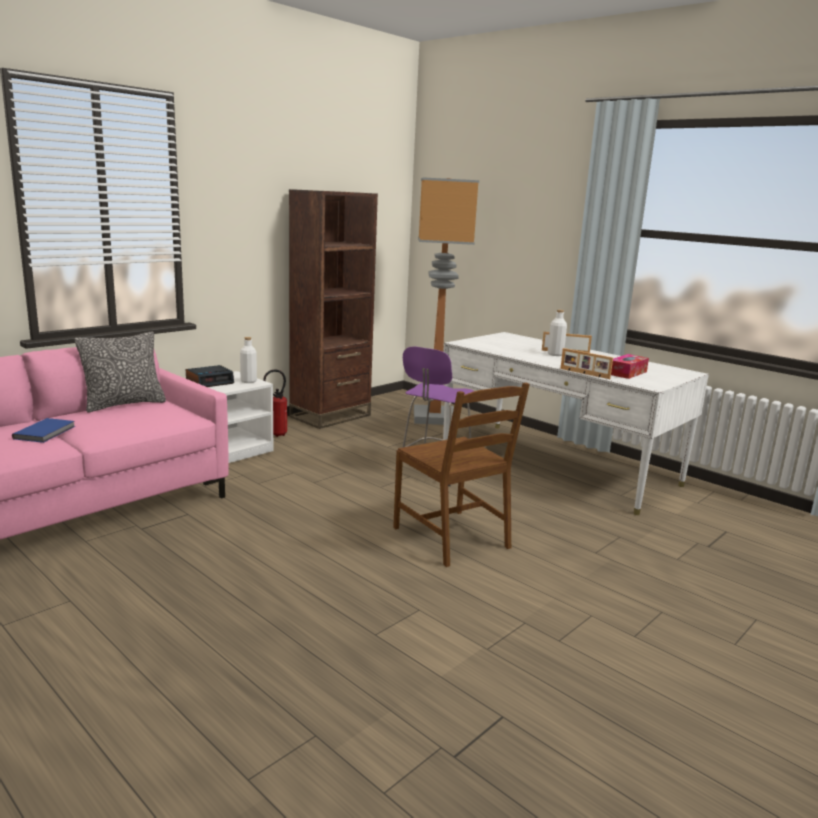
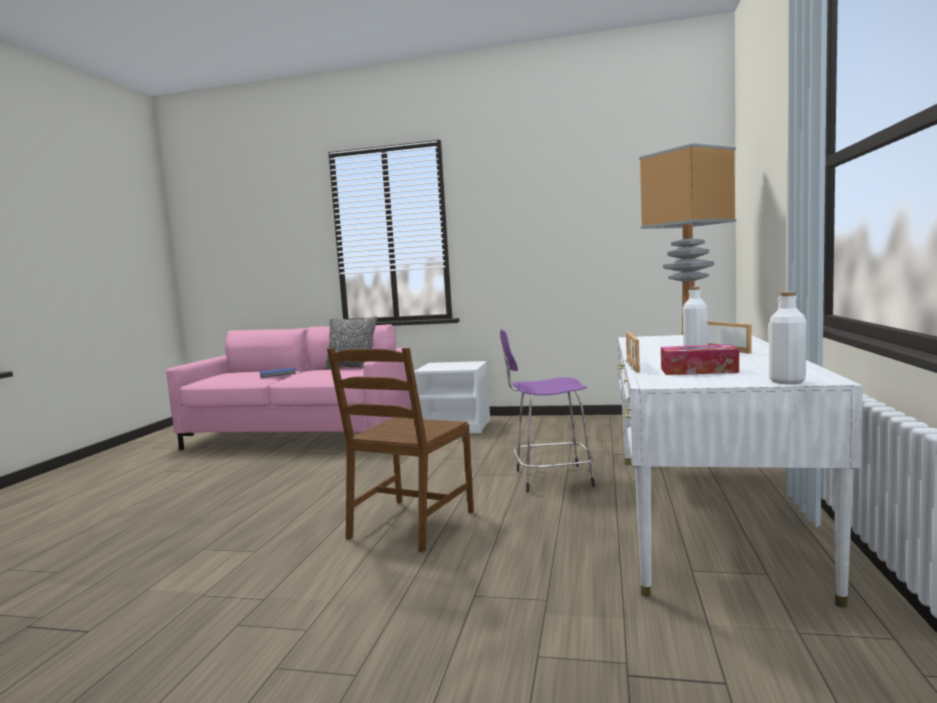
camera: 60 degrees right, 10 degrees down
(210, 381) = (446, 364): alarm clock -> none
(248, 381) = (467, 366): white bottle -> white bottle (787, 381)
(276, 435) = (514, 424): fire extinguisher -> none
(330, 416) = (593, 421): brown bookcase -> none

